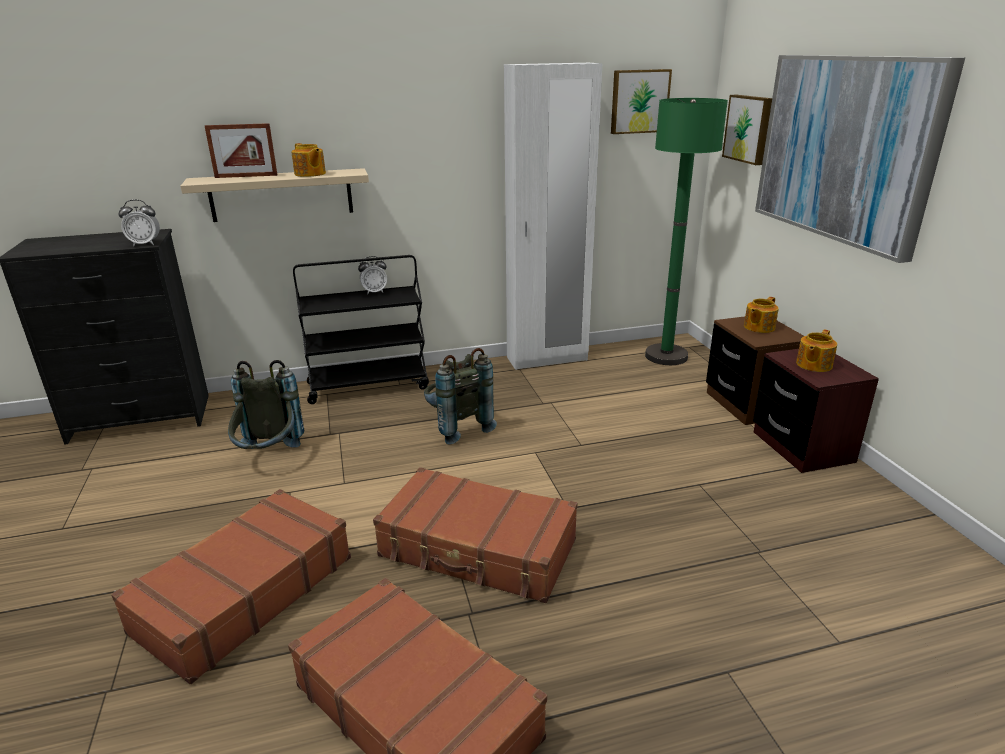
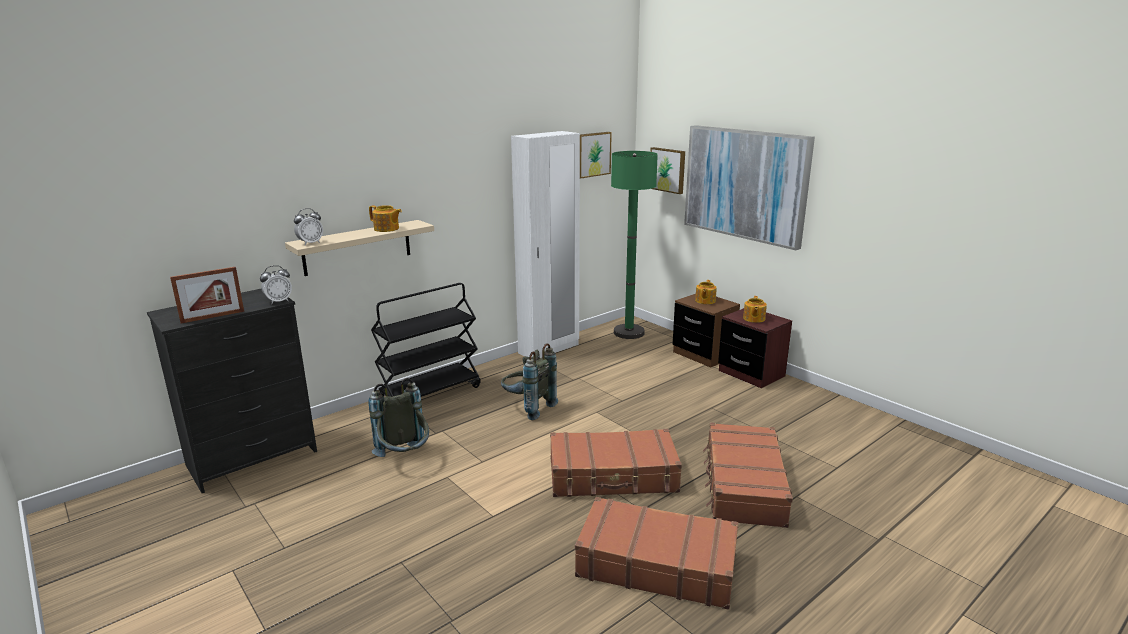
camera: 25 degrees left, 5 degrees down
(244, 594) = (484, 543): brown suitcase -> brown suitcase (743, 485)
(246, 176) = (336, 236): picture frame -> picture frame (213, 317)
(374, 292) = (430, 316): alarm clock -> alarm clock (310, 243)

